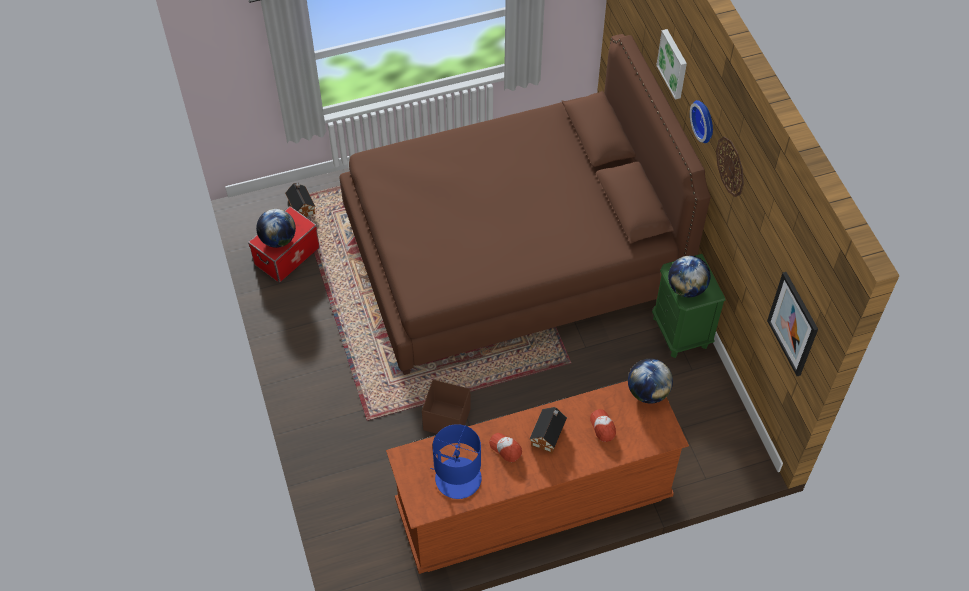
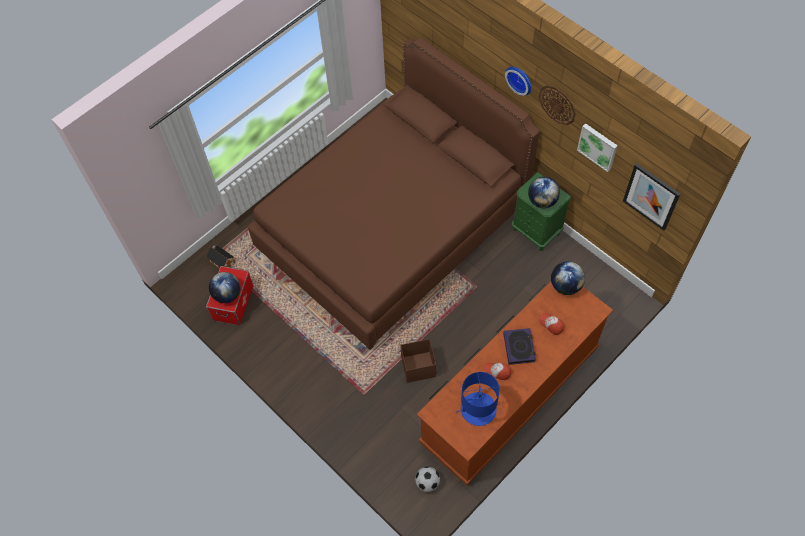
camera: 25 degrees left, 5 degrees up
(379, 550) = (427, 482): none -> football
(548, 434) = (519, 347): toy house -> book
(674, 63) = (474, 46): picture -> picture (598, 146)

